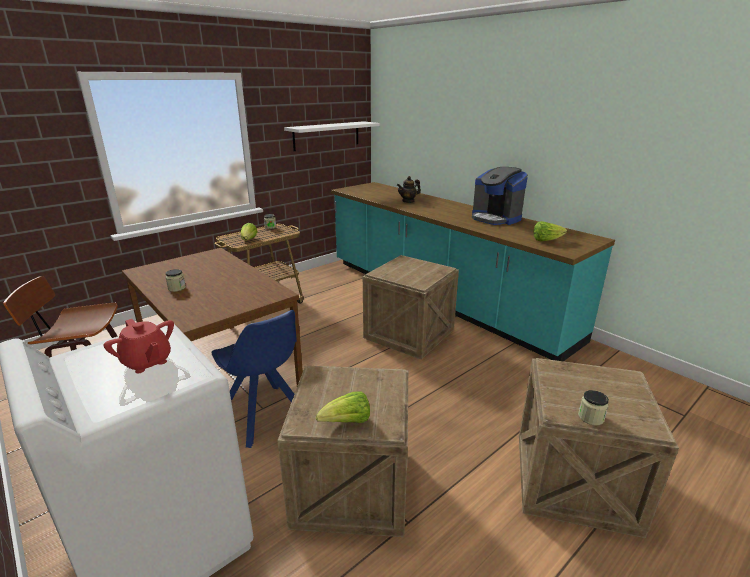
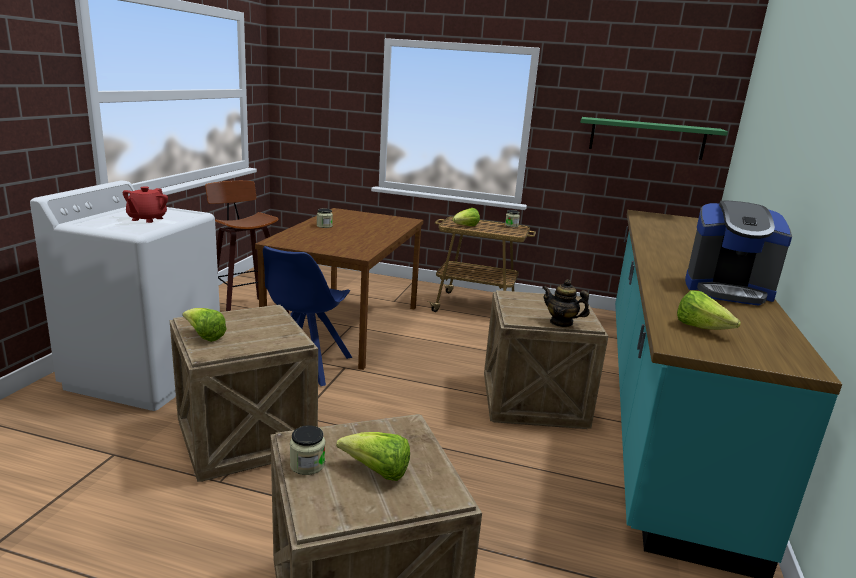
camera: 55 degrees right, 5 degrees down
(326, 135) = (647, 138): white shelf -> green shelf
(408, 201) = (676, 242): teapot -> teapot (561, 323)
(495, 218) = (727, 290): coffee machine -> coffee machine turned 90 degrees counterclockwise
(603, 392) = (377, 472): none -> lettuce

